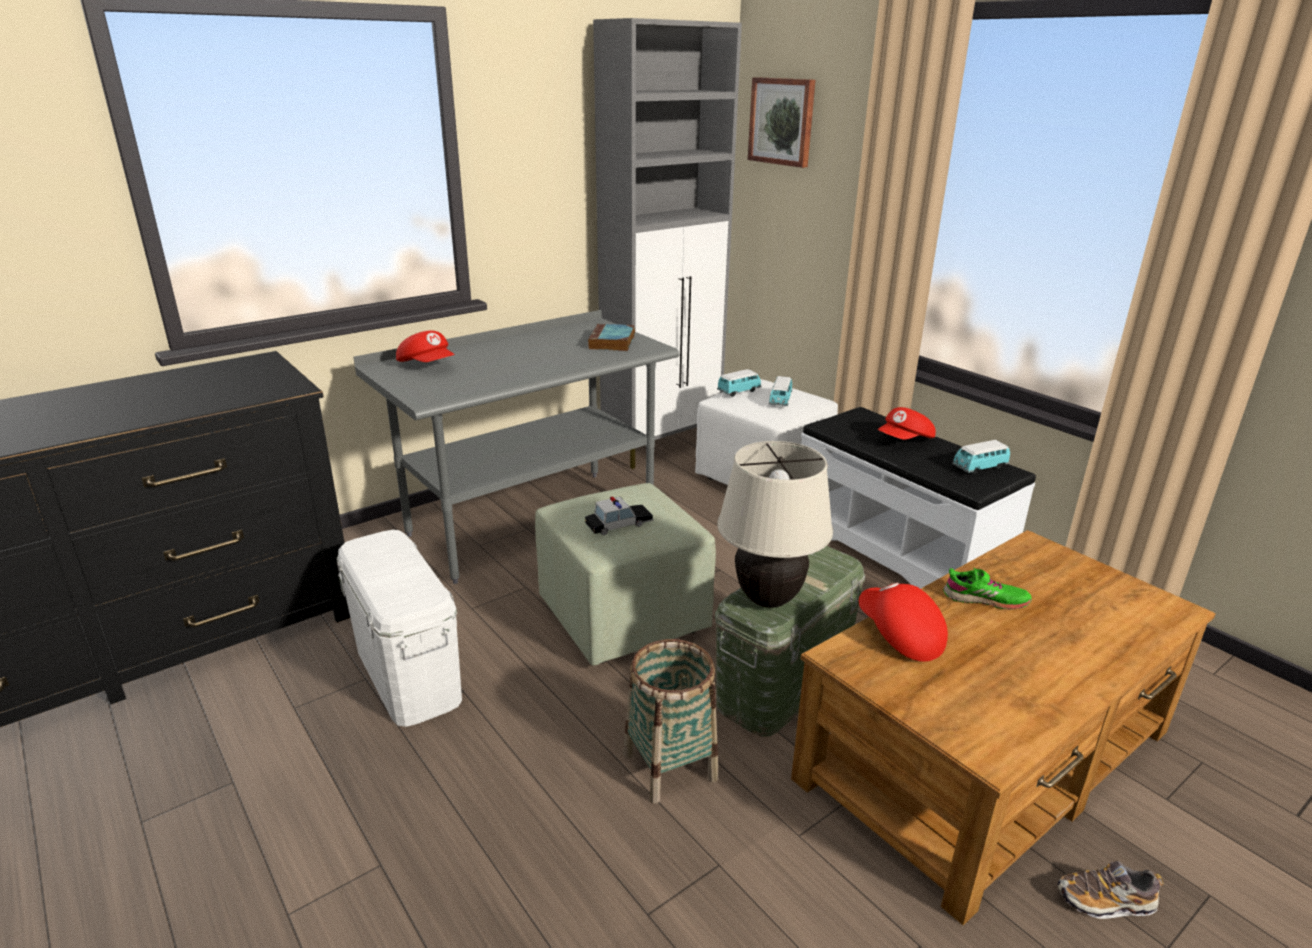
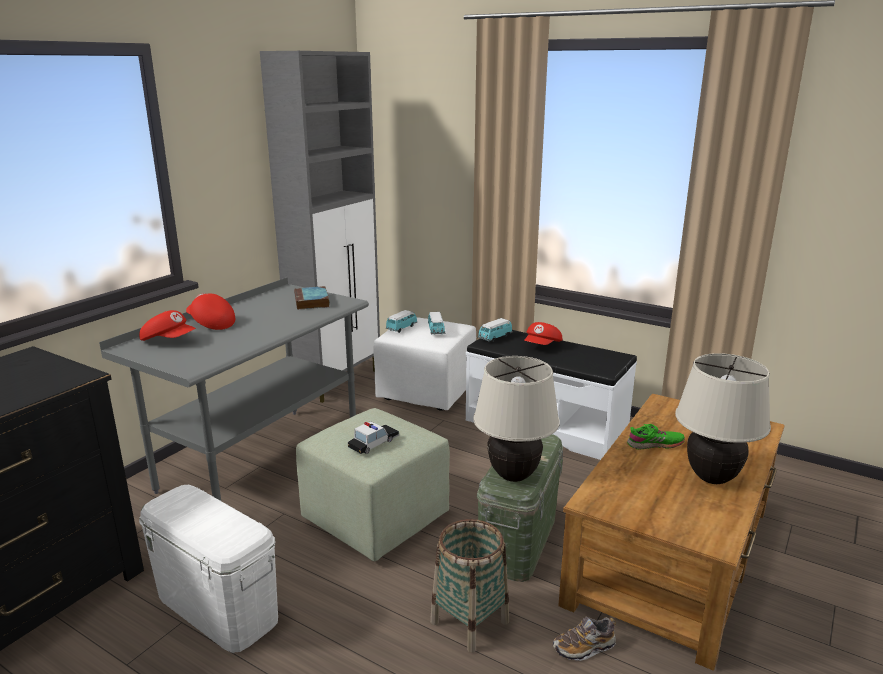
camera: 20 degrees left, 5 degrees down
(782, 121) = (402, 122): picture -> none
(899, 635) = (617, 480): red cap -> red cap (210, 323)
(979, 468) = (601, 357): toy car -> toy car (495, 337)
(1043, 664) = (712, 478): none -> beige table lamp
(1105, 901) = (784, 628): shoe -> shoe (584, 648)

